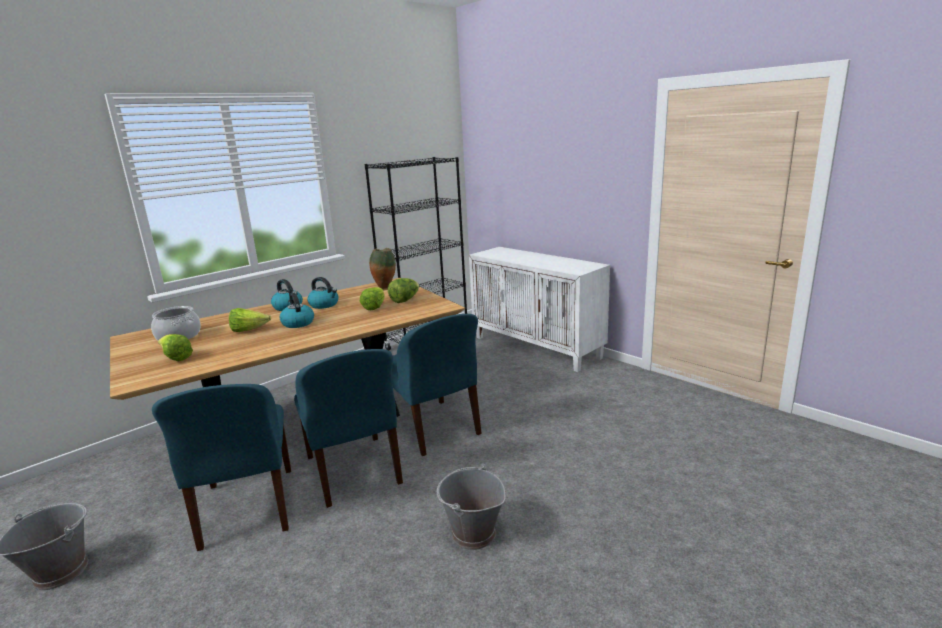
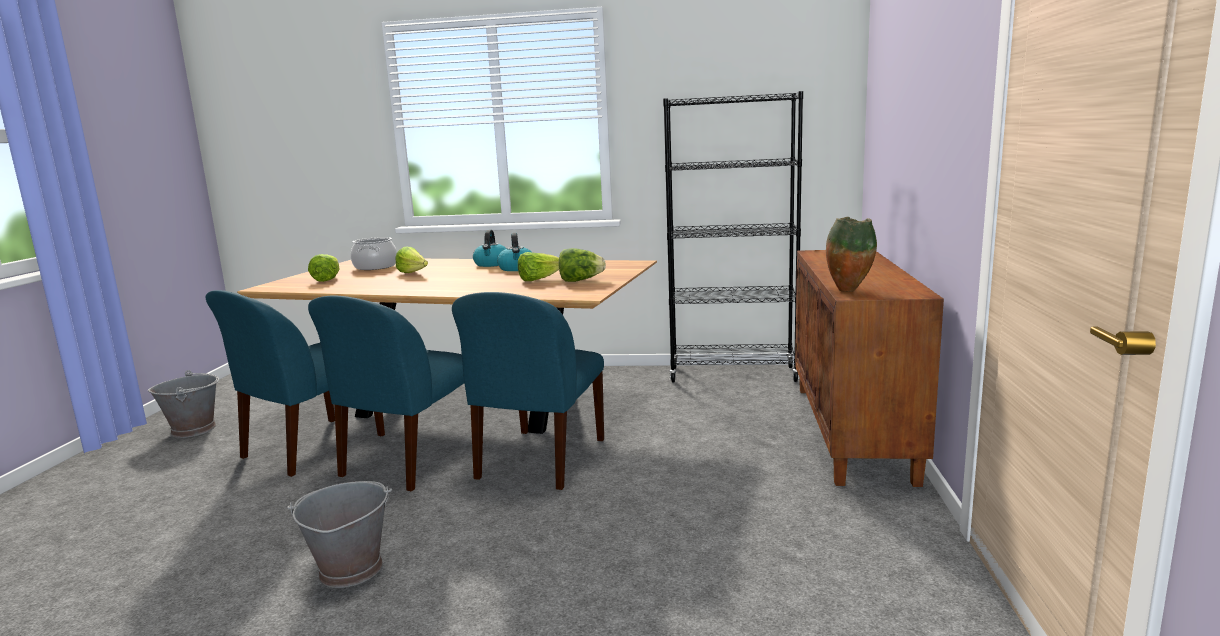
camera: 50 degrees right, 5 degrees down
(297, 323) = (452, 277): kettle -> none
(384, 287) = (608, 266): vase -> vase (849, 291)
(537, 347) = (853, 431): white cabinet -> brown cabinet

